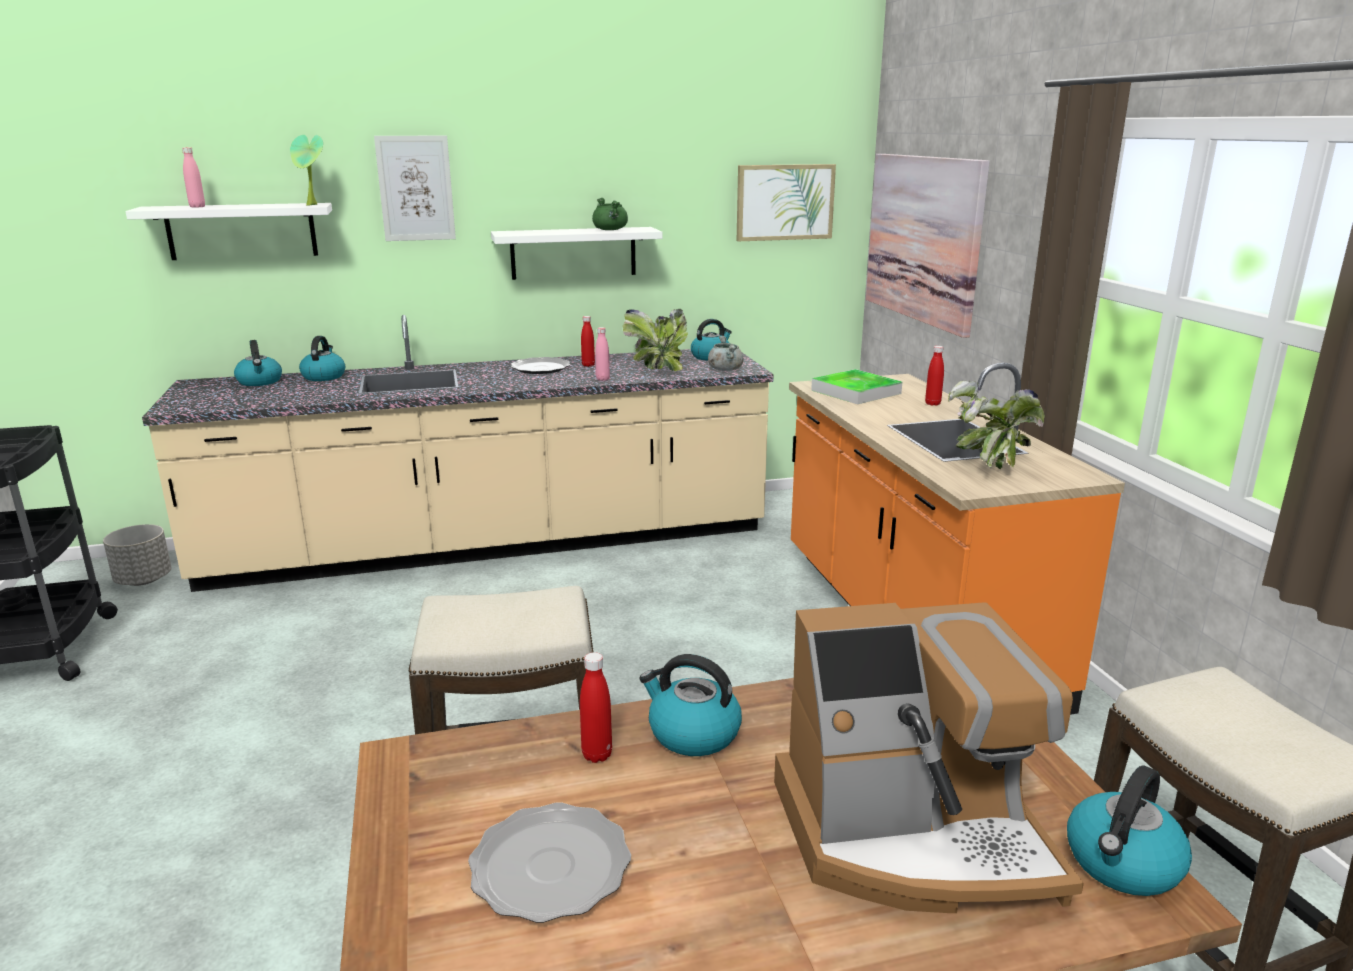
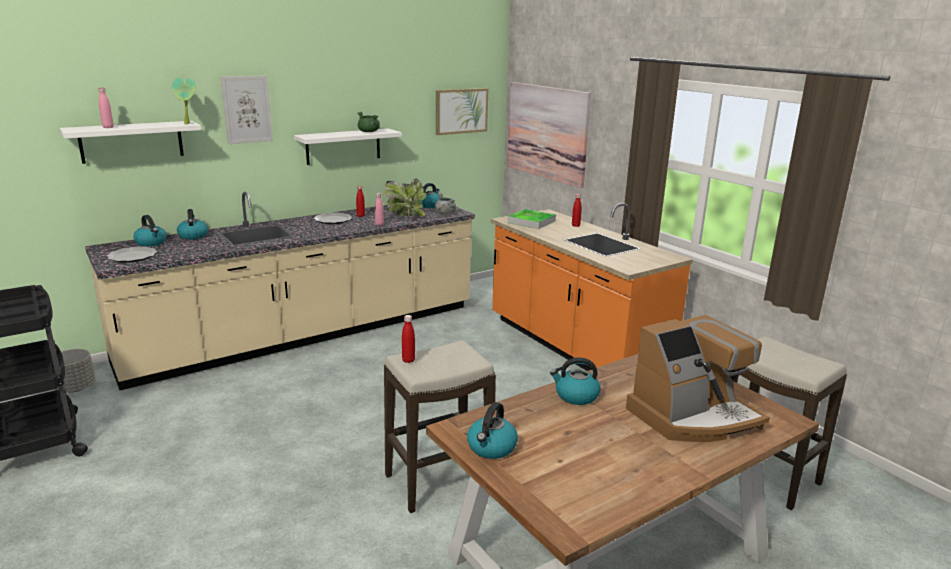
camera: 20 degrees left, 0 degrees up
(551, 866) = (563, 454): plate -> plate (133, 256)
(597, 755) = (542, 411): red bottle -> red bottle (408, 360)
(990, 464) = (628, 255): potted plant -> none
(1122, 864) = (771, 412): kettle -> kettle (491, 448)

